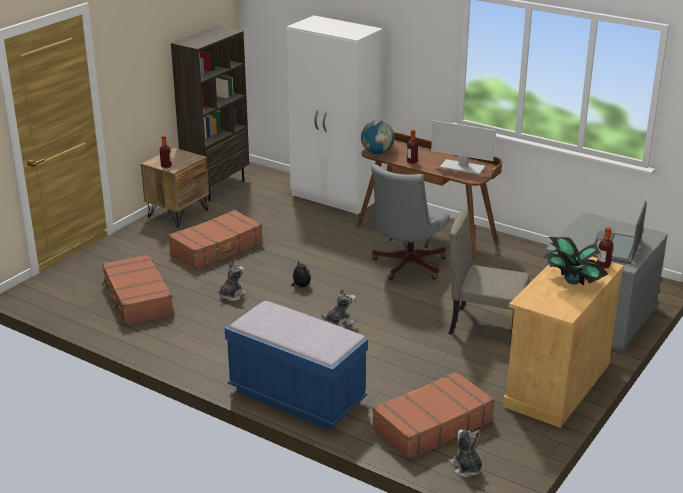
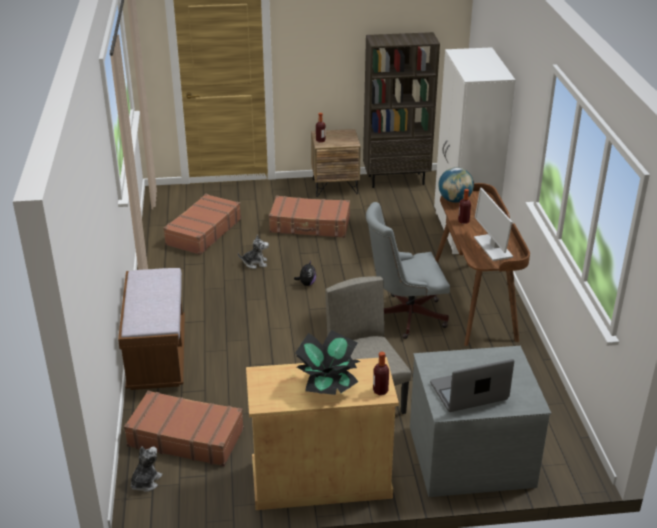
camera: 50 degrees right, 5 degrees up
(297, 396) = (157, 356): blue bench -> brown bench
(339, 322) = (278, 325): plush toy -> none

